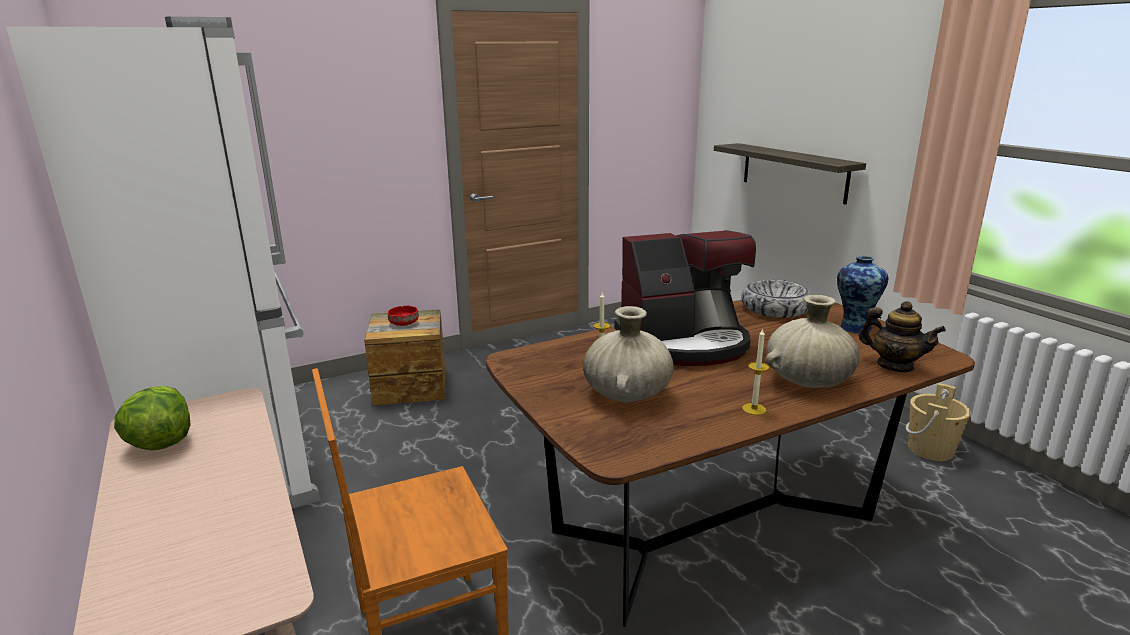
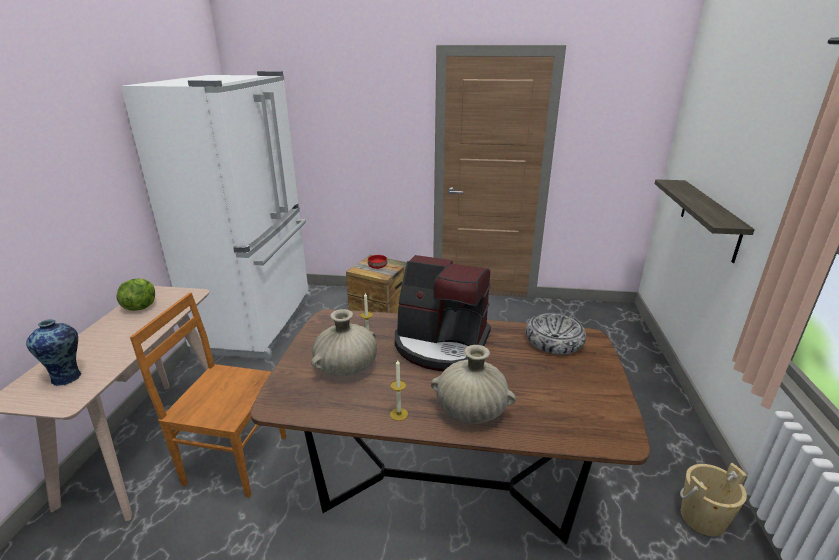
camera: 35 degrees right, 5 degrees up
(854, 327) = (590, 382): vase -> vase (68, 377)
(894, 366) = (562, 429): teapot -> none

